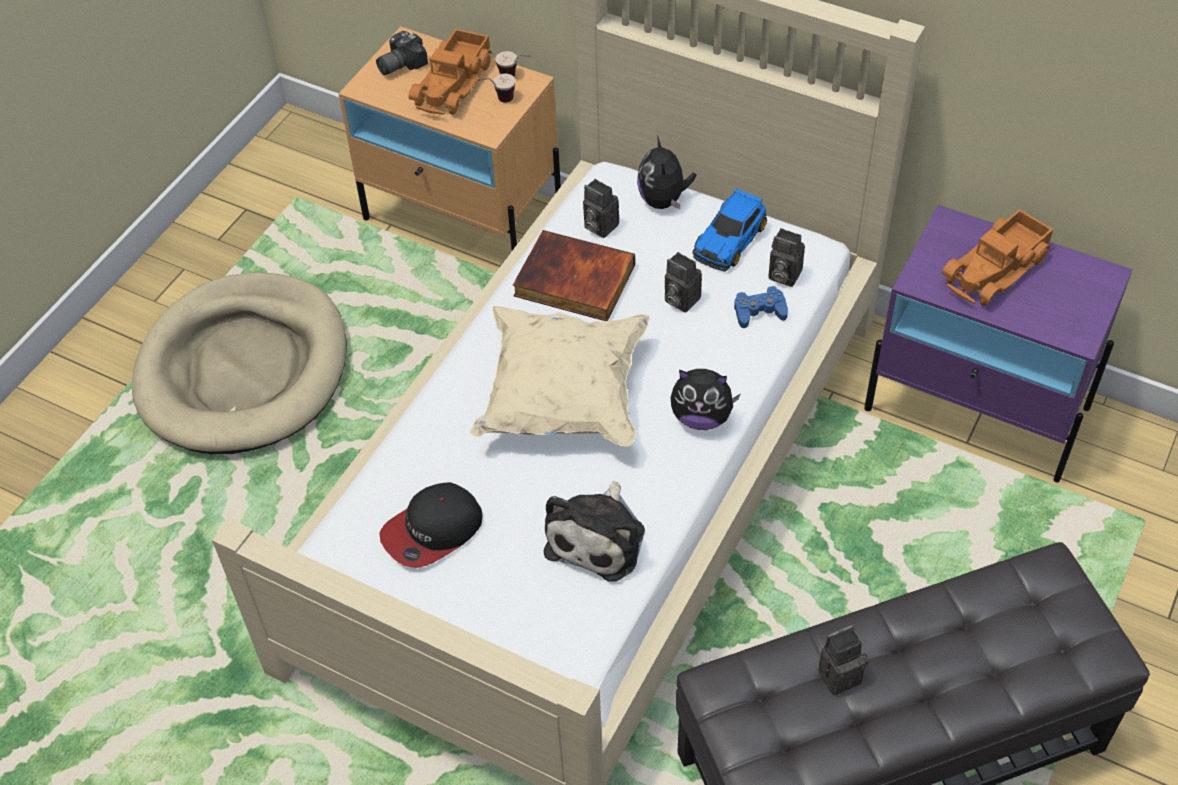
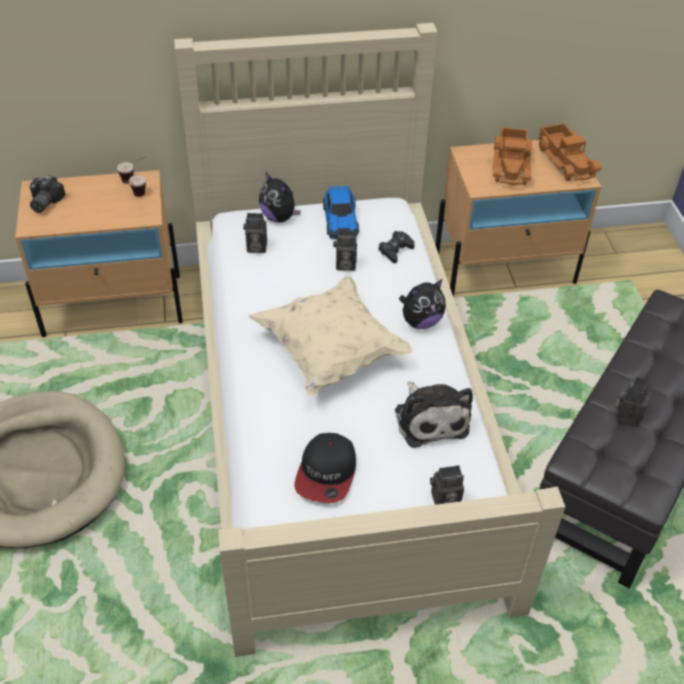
camera: 40 degrees left, 5 degrees down
(455, 83) = (95, 198): toy truck -> toy truck (567, 160)
(573, 282) = (270, 285): book -> none
(759, 311) = (395, 250): blue game controller -> black game controller
(782, 275) = (389, 226): camera -> camera (444, 502)
(978, 409) = (505, 267): purple nightstand -> beige nightstand

